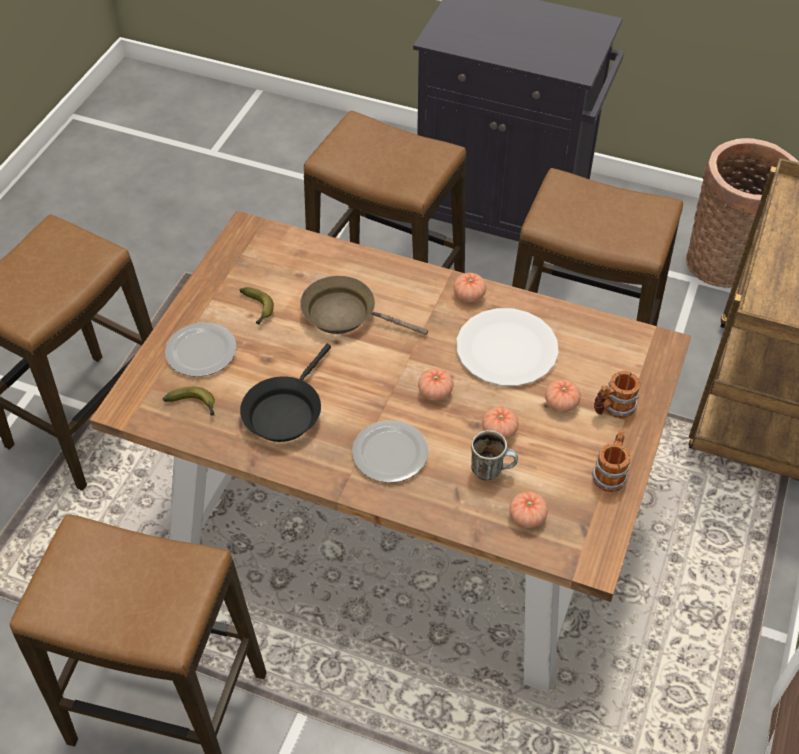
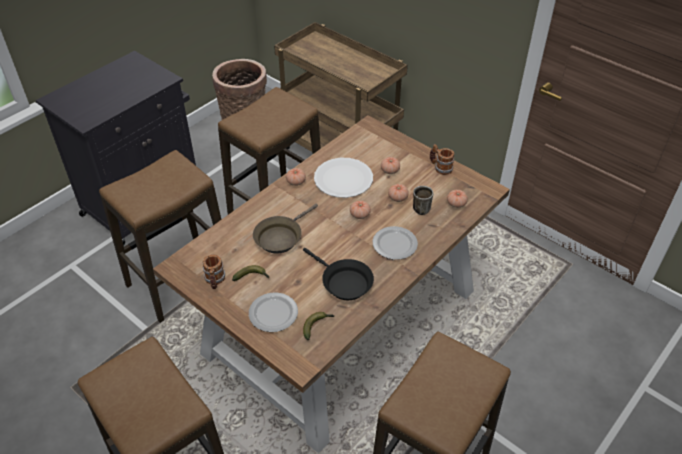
camera: 70 degrees left, 5 degrees down
(613, 408) = (401, 154): mug -> mug (215, 281)

